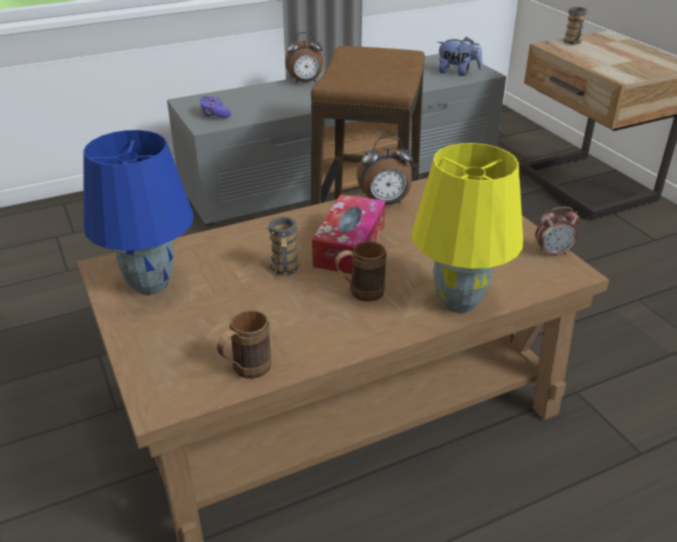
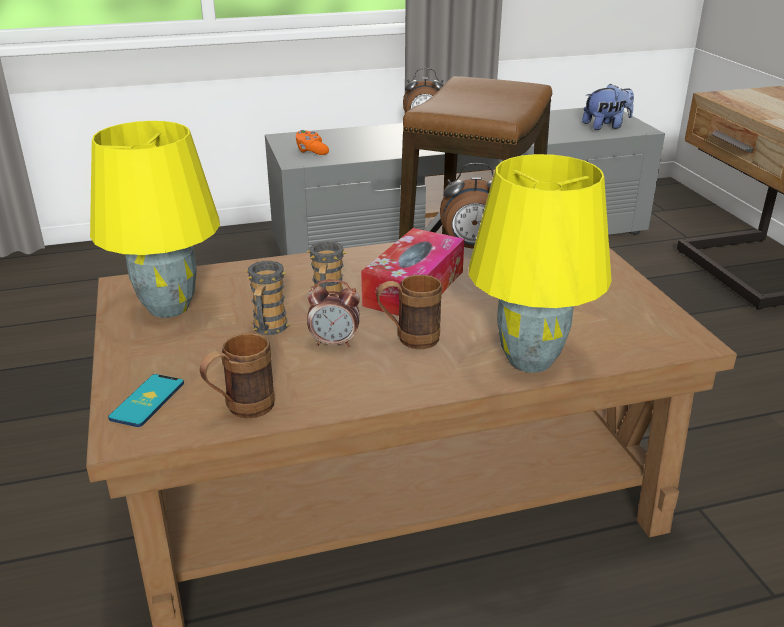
camera: 10 degrees right, 5 degrees down
(150, 286) = (168, 309): blue table lamp -> yellow table lamp
(165, 373) = (147, 401): none -> phone
(214, 114) = (311, 151): purple game controller -> orange game controller
(457, 72) = (606, 126): plush toy -> plush toy turned 45 degrees counterclockwise
(552, 252) = (668, 317): alarm clock -> alarm clock (334, 343)
(573, 42) = (748, 94): mug -> mug (268, 329)

